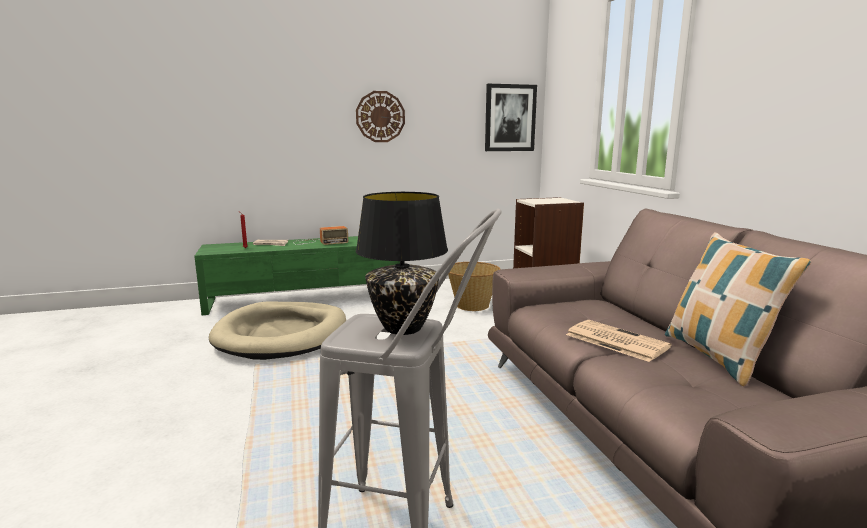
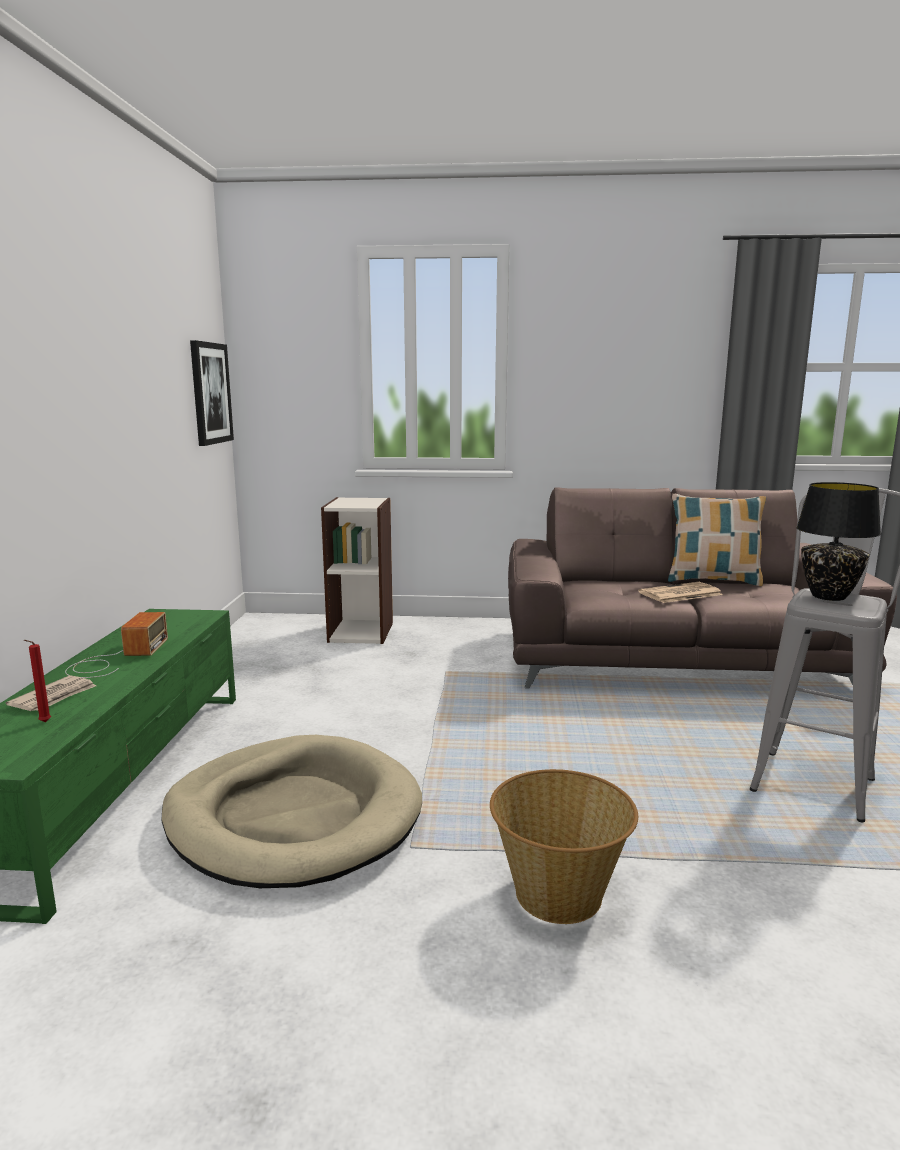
camera: 70 degrees left, 0 degrees up
(380, 116) = (107, 396): wall clock -> none
(471, 305) = (327, 667): basket -> basket (559, 895)

